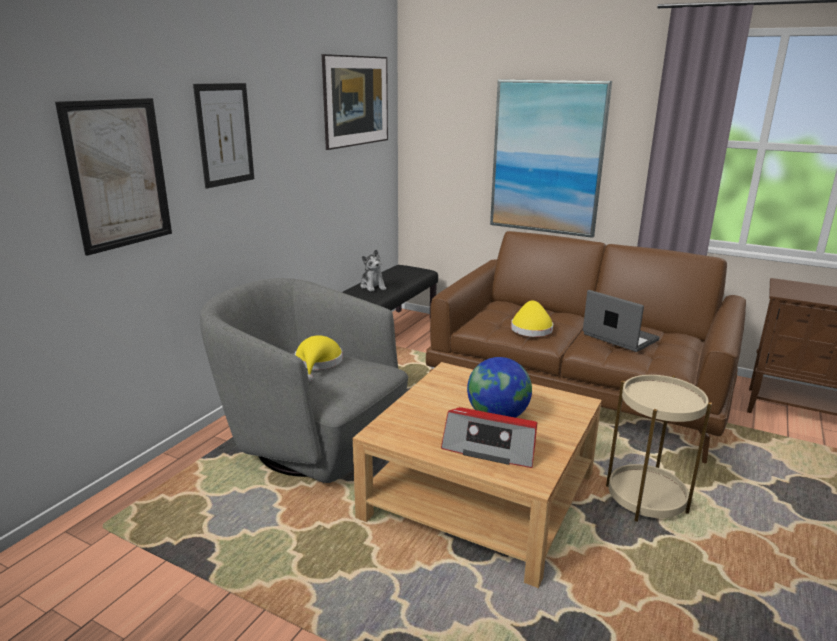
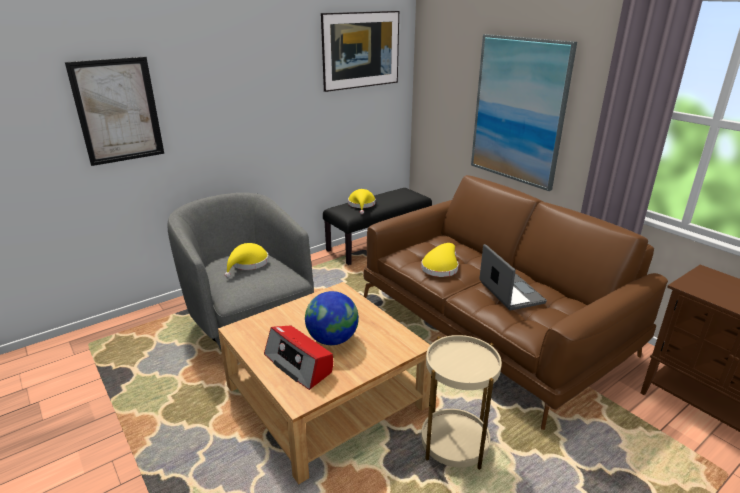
camera: 25 degrees right, 5 degrees up
(225, 134) = (216, 81): picture -> none
(373, 286) = (362, 205): plush toy -> yellow hat

